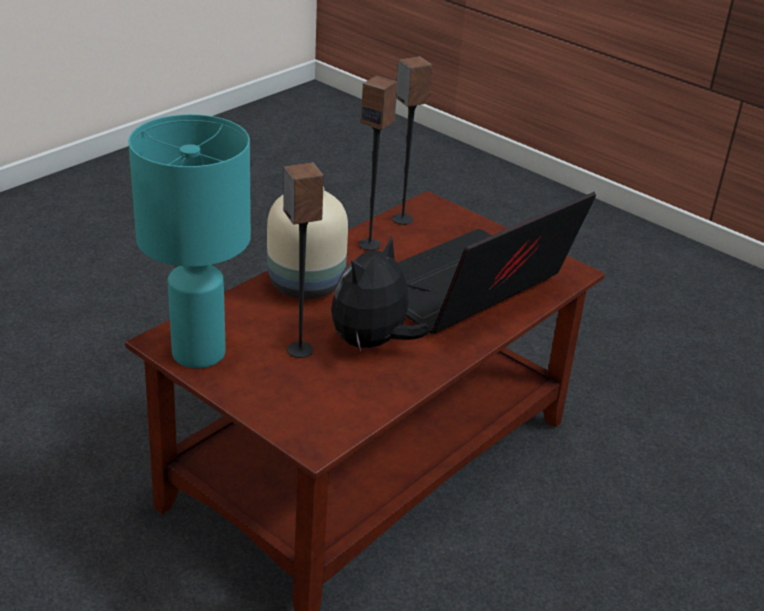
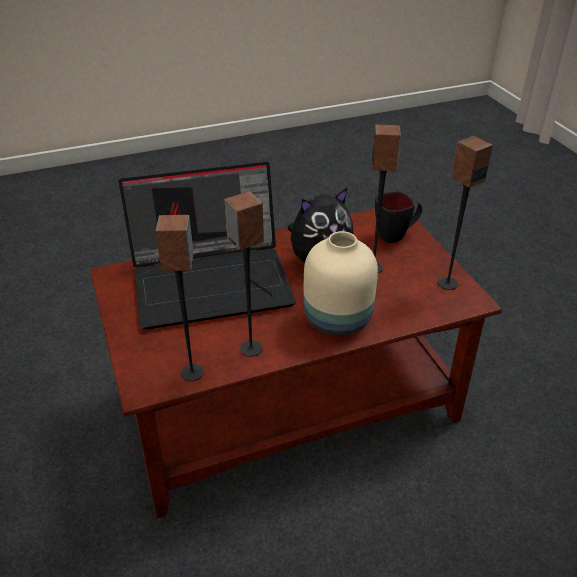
camera: 150 degrees left, 5 degrees up
(199, 353) = (447, 283): turquoise table lamp -> speaker
(293, 405) = (396, 235): none -> black mug

